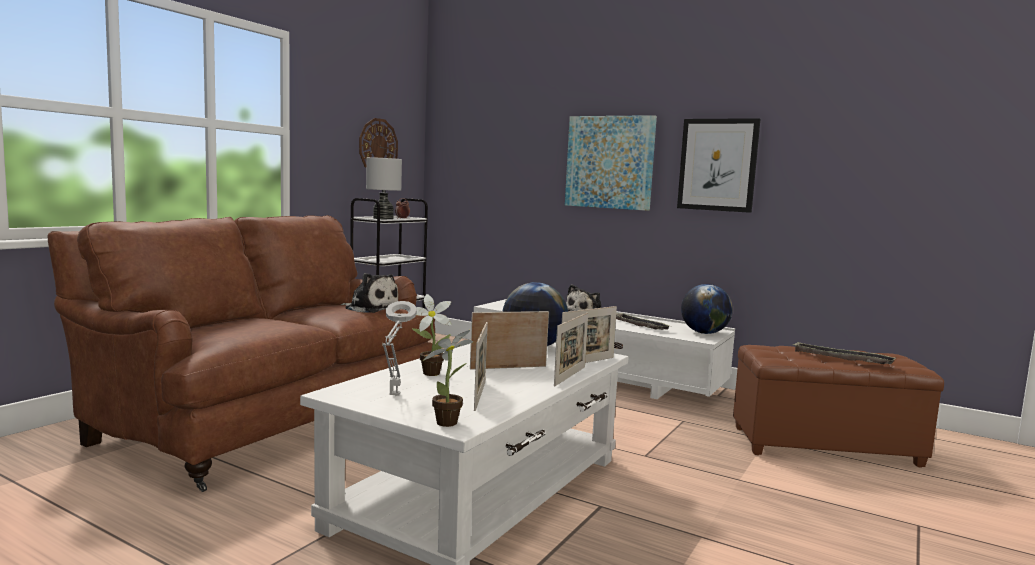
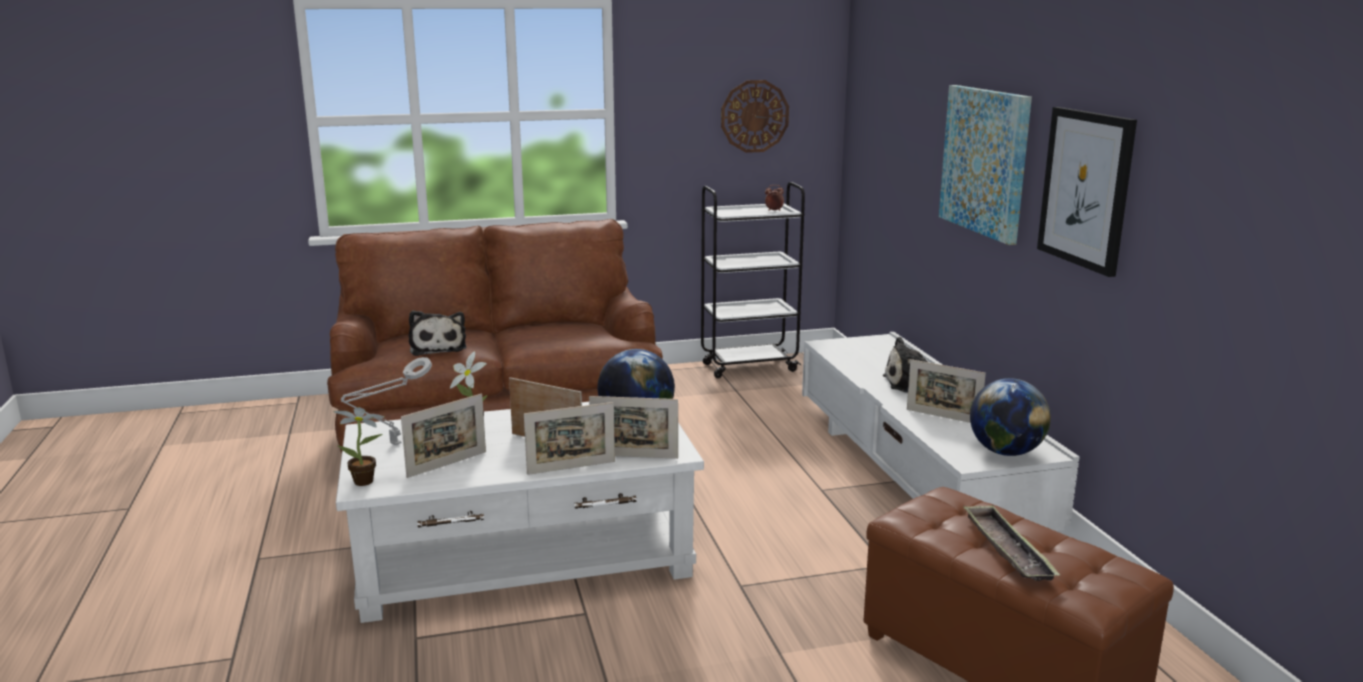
camera: 45 degrees right, 10 degrees up
(370, 308) = (583, 336): plush toy -> plush toy (438, 347)
(383, 219) = (736, 213): grey table lamp -> none
(639, 325) = (942, 416): tray -> picture frame

